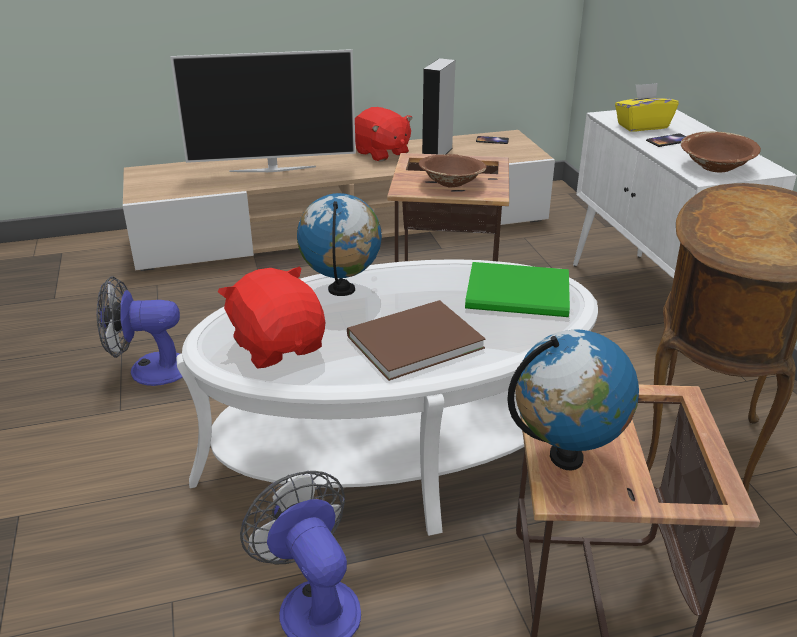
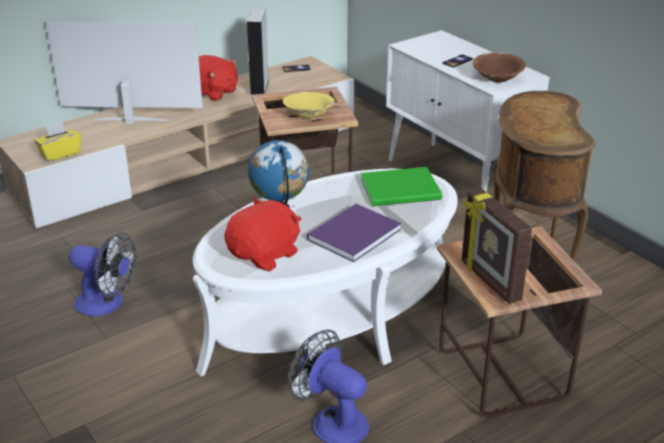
camera: 20 degrees left, 0 degrees up
(149, 369) = (107, 304): fan -> fan turned 135 degrees counterclockwise
(273, 169) = (131, 121): television -> television turned 150 degrees counterclockwise
(278, 346) = (265, 255): red plush toy -> red plush toy turned 90 degrees clockwise
(410, 341) = (351, 235): brown book -> purple book
(451, 183) = (308, 114): brown bowl -> yellow bowl
(566, 457) = (489, 281): globe -> picture frame
(642, 126) = (433, 51): yellow tissue box -> yellow tissue box (60, 154)

